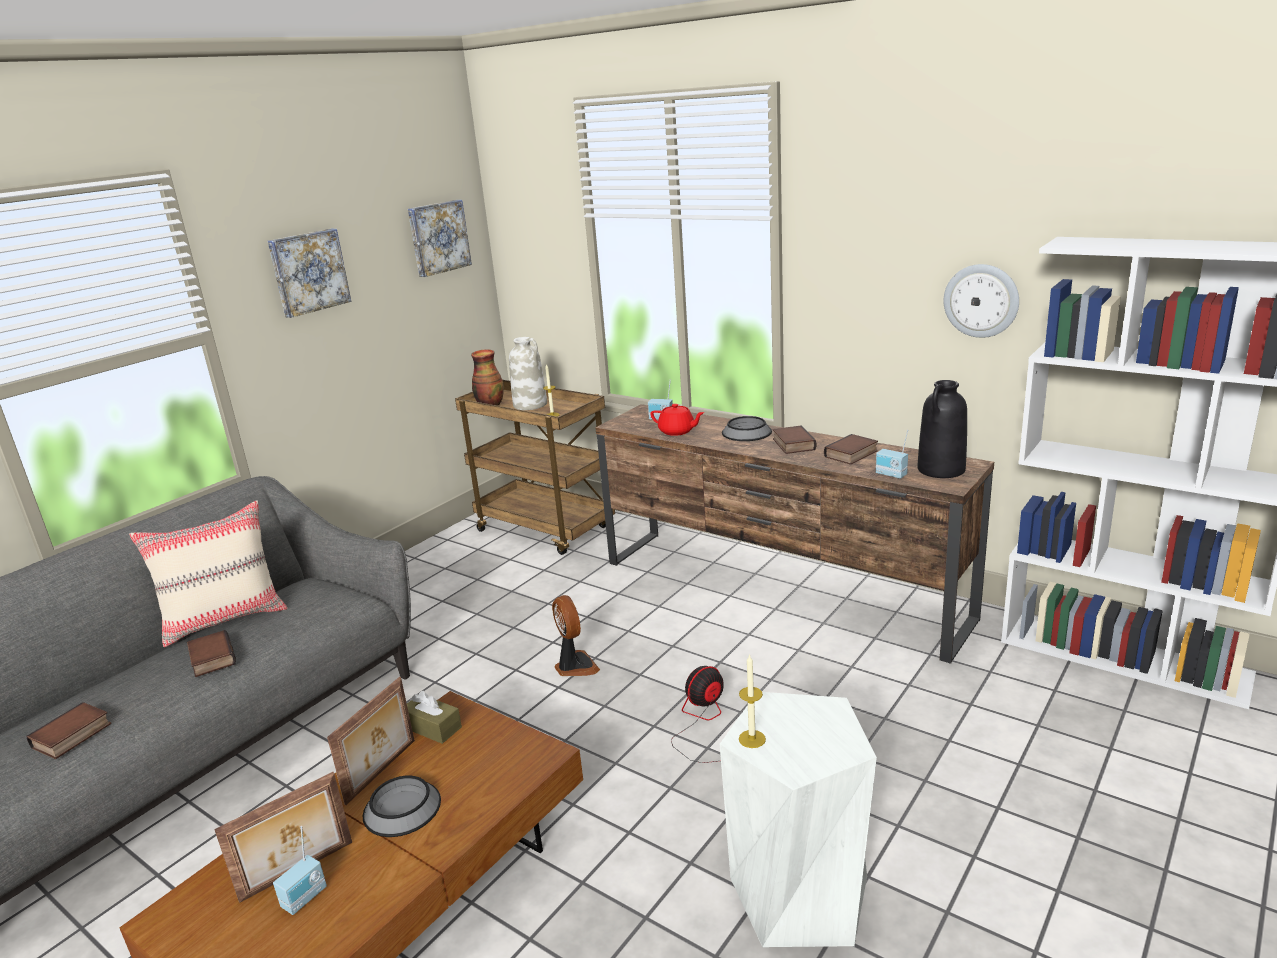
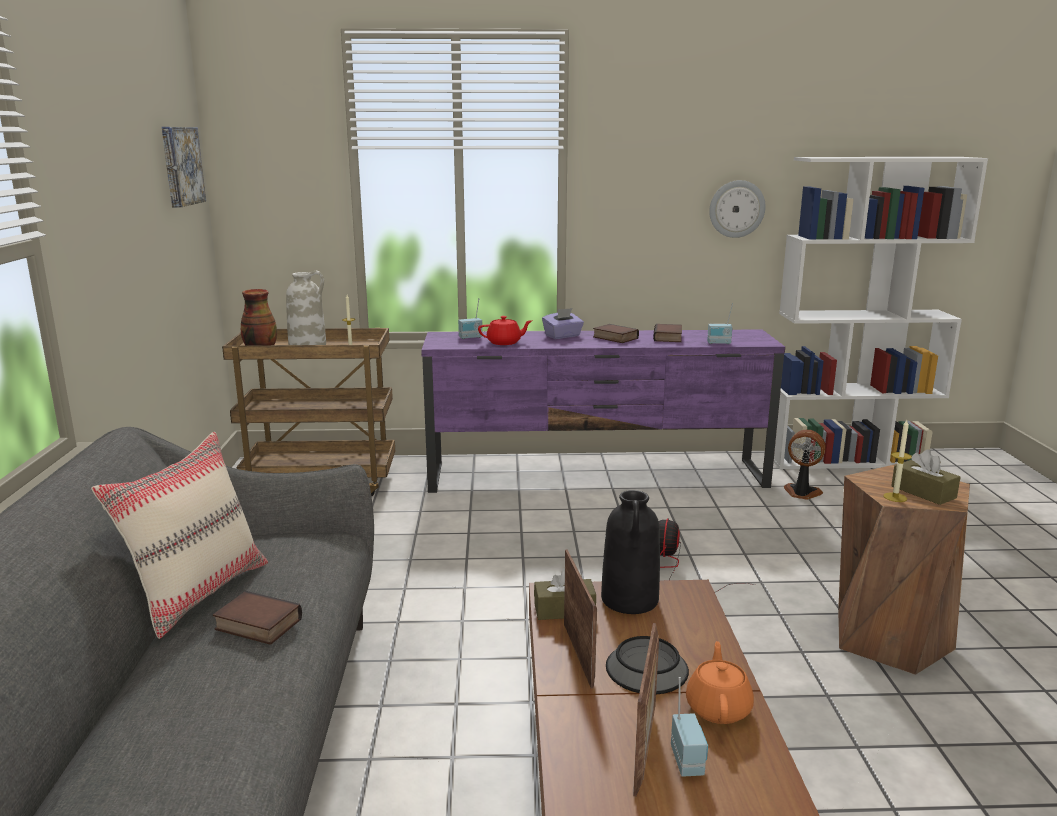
camera: 40 degrees left, 5 degrees down
(72, 737) = (202, 751): book -> none
(308, 272) = (103, 181): picture -> none
(390, 869) = (718, 707): none -> orange teapot
(575, 666) = (515, 568): fan -> fan (801, 493)
(746, 432) = (563, 336): bowl -> purple tissue box
(780, 590) = (598, 476): brown tv stand -> purple tv stand
(796, 745) = (923, 492): none -> brown tissue box
(800, 895) = (889, 638): white stool -> brown stool
(941, 470) = (743, 337): black vase -> black vase (630, 600)

